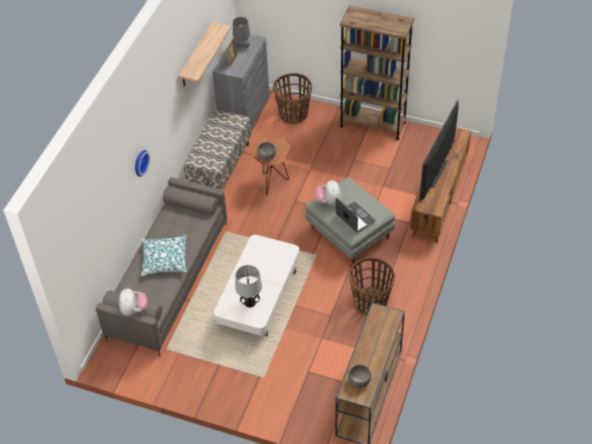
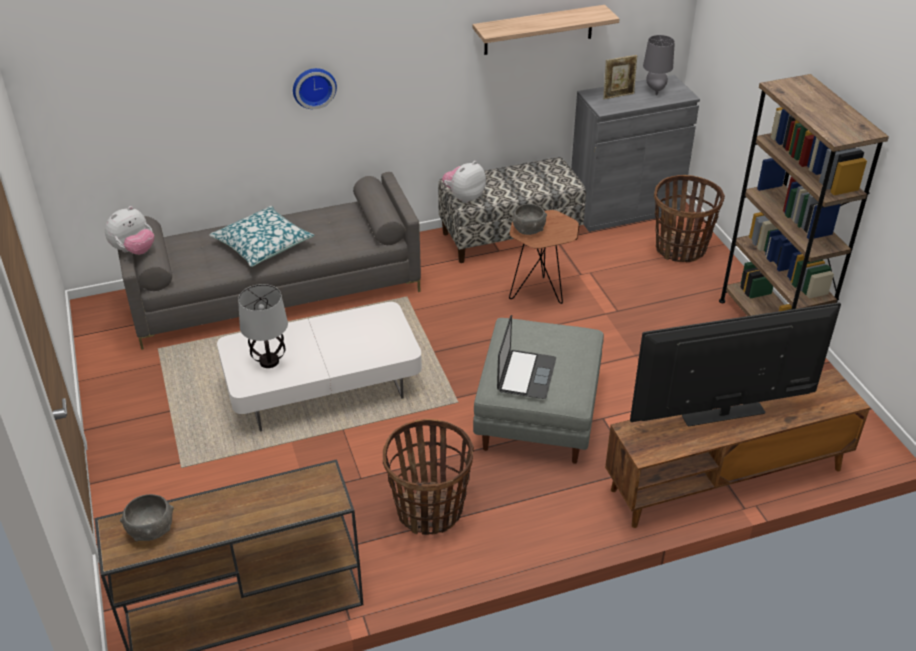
camera: 50 degrees right, 10 degrees down
(328, 202) = (525, 332): plush toy -> plush toy (464, 197)

